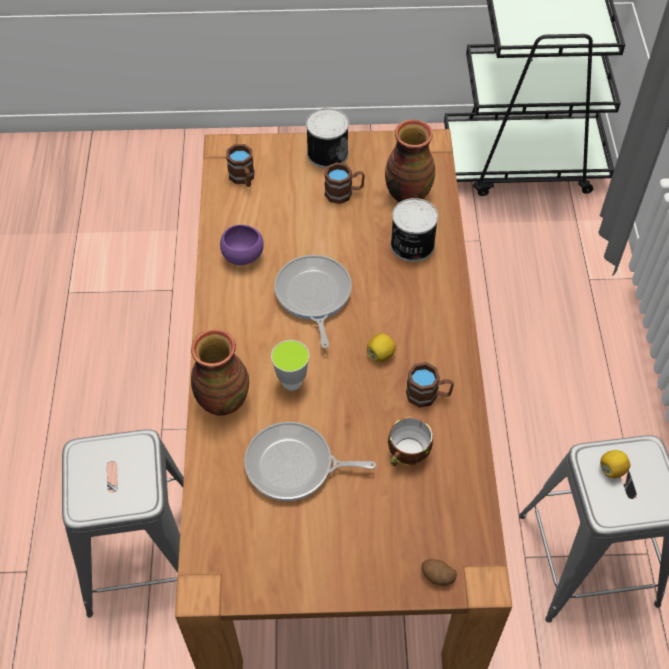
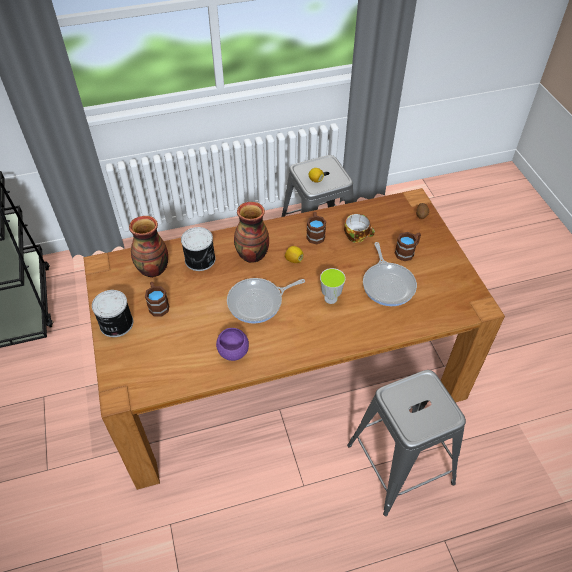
camera: 105 degrees left, 5 degrees down
(222, 399) = (358, 332): vase -> vase (252, 255)
(243, 179) = (152, 373): brown mug -> brown mug (407, 252)

